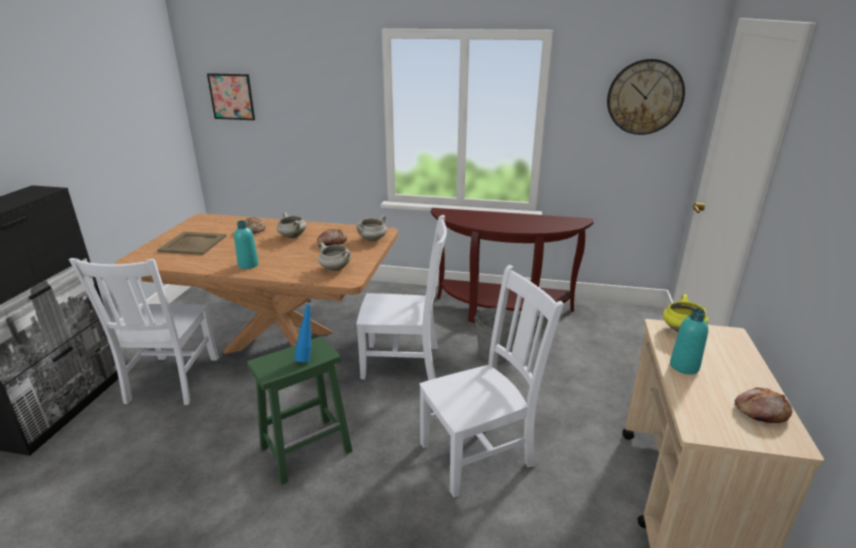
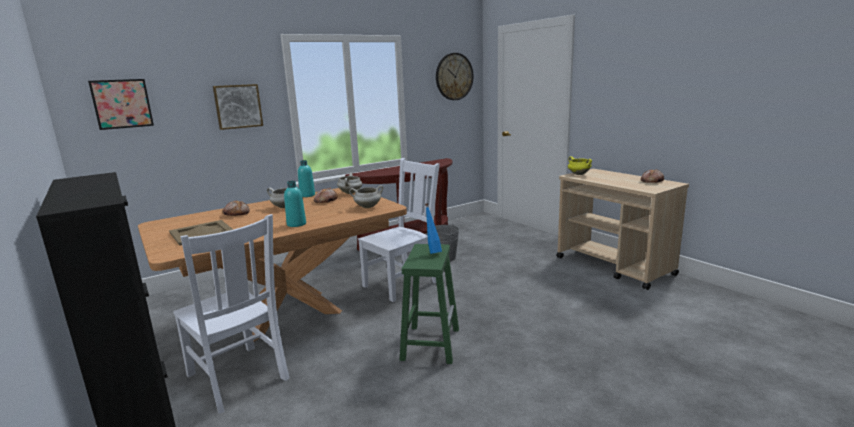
camera: 45 degrees left, 10 degrees down
(330, 110) = (238, 106): none -> picture
(480, 453) = (519, 293): white chair -> none
(684, 366) = (606, 181): turquoise bottle -> turquoise bottle (307, 195)

